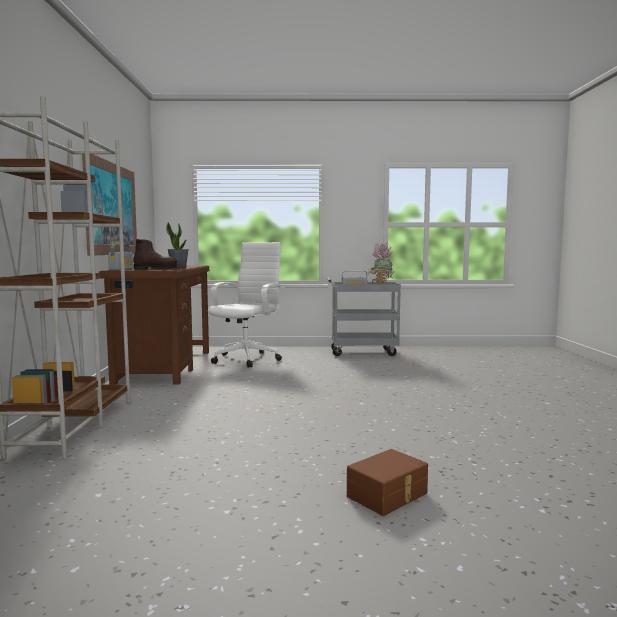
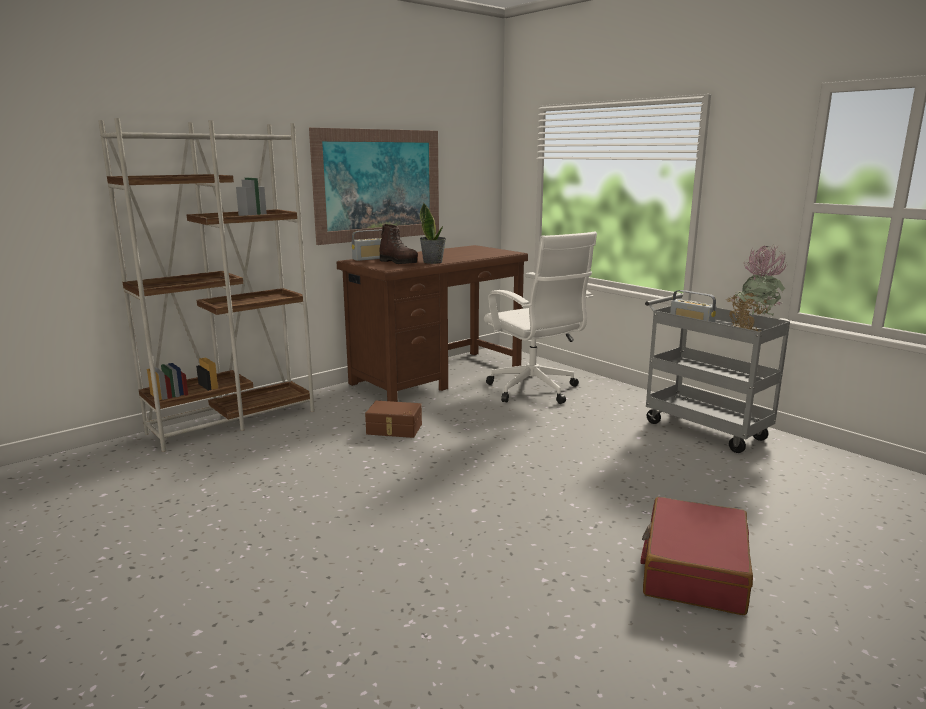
camera: 50 degrees right, 10 degrees up
(248, 359) = (535, 391): white office chair -> white office chair turned 75 degrees clockwise
(388, 495) = (190, 629): brown storage box -> brown storage box (394, 429)
(476, 388) = (693, 570): none -> red suitcase

